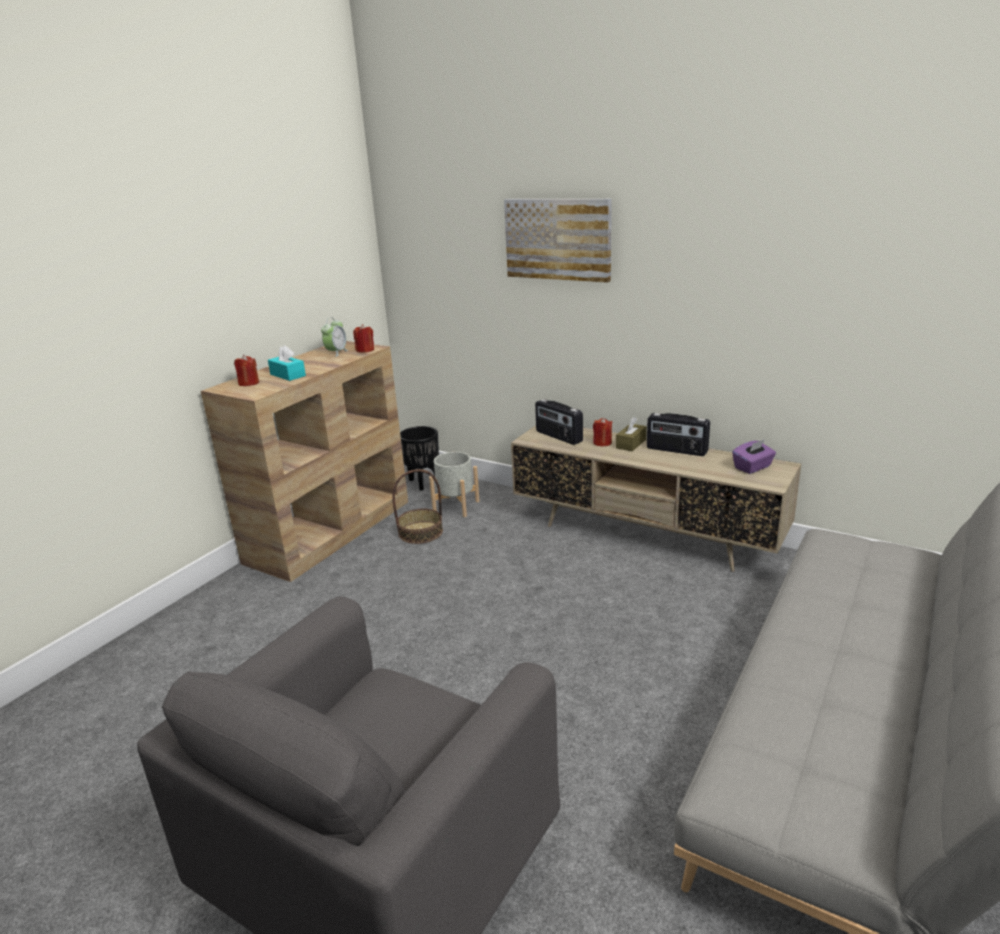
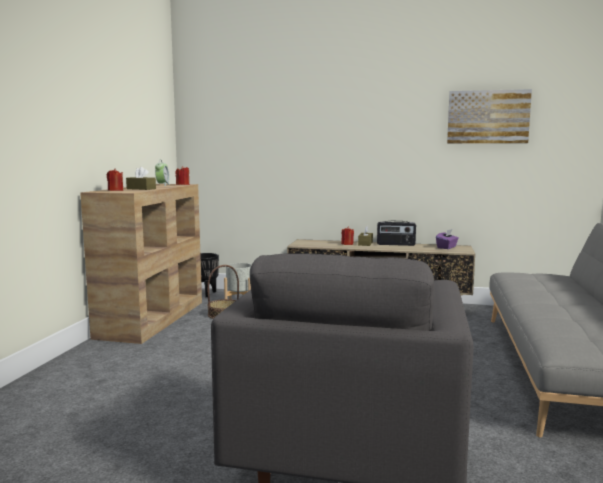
camera: 20 degrees left, 15 degrees down
(288, 375) = (141, 189): turquoise tissue box -> brown tissue box
(558, 239) = (311, 117): picture -> picture (488, 117)
(558, 437) = (316, 243): radio -> none

